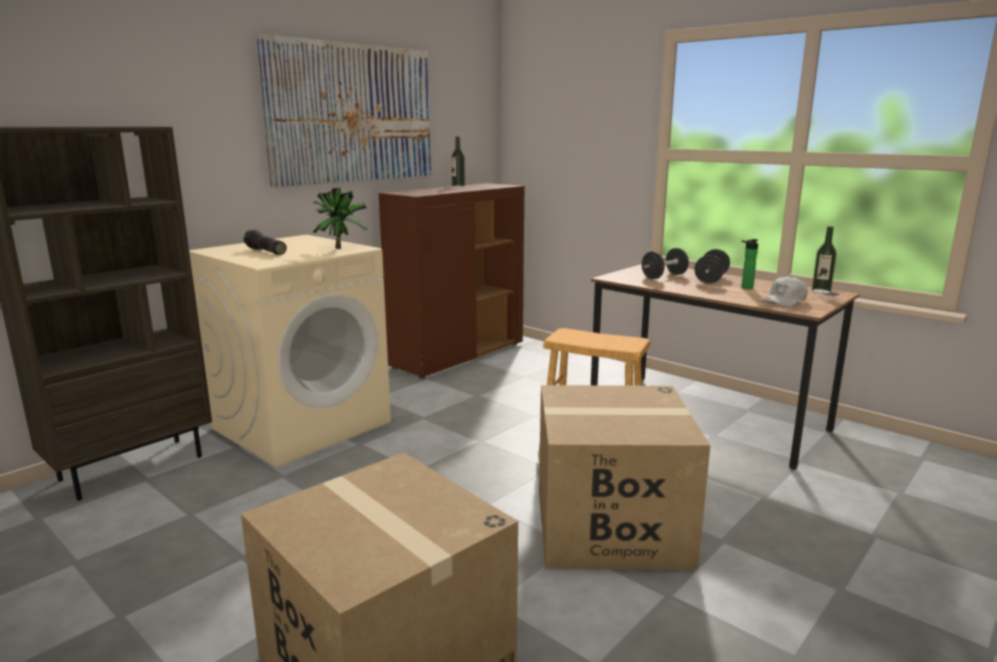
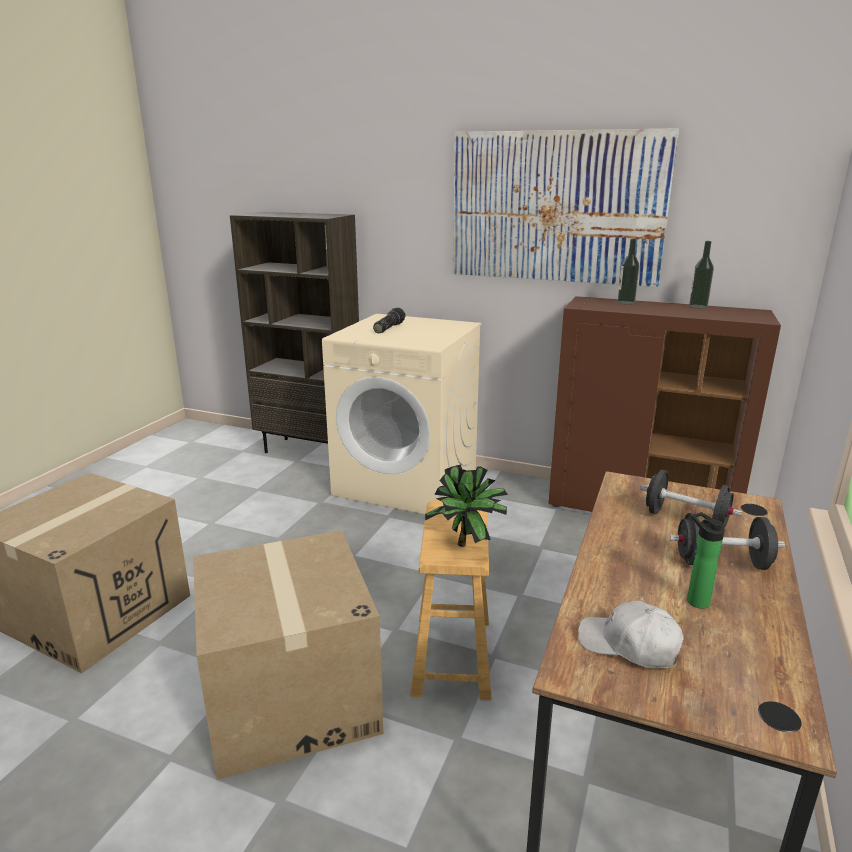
camera: 70 degrees right, 5 degrees up
(341, 248) = (424, 341): potted plant -> potted plant (468, 545)
(821, 291) = (774, 701): bottle -> bottle (626, 302)

